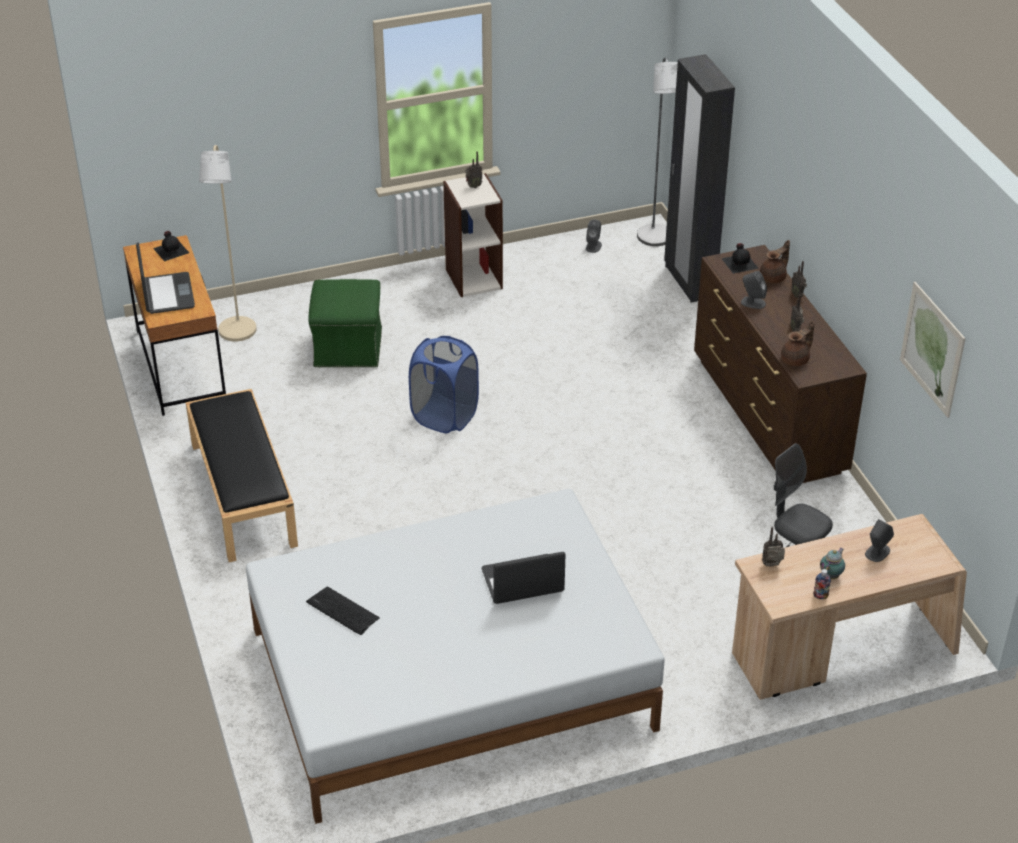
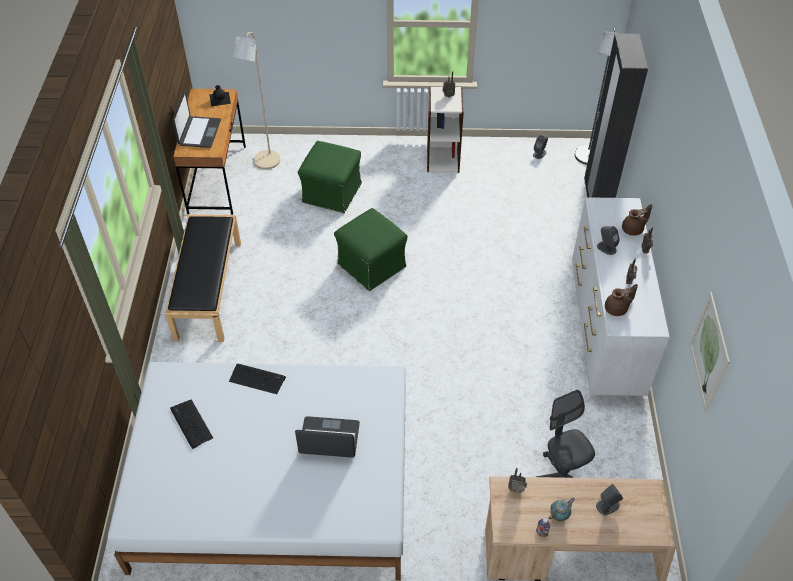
camera: 20 degrees right, 10 degrees up
(398, 545) = (257, 379): none -> keyboard
(444, 416) = (371, 265): blue laundry basket -> green ottoman
(740, 263) = (613, 209): black bottle -> none
(768, 416) = (605, 329): brown dresser -> white dresser

